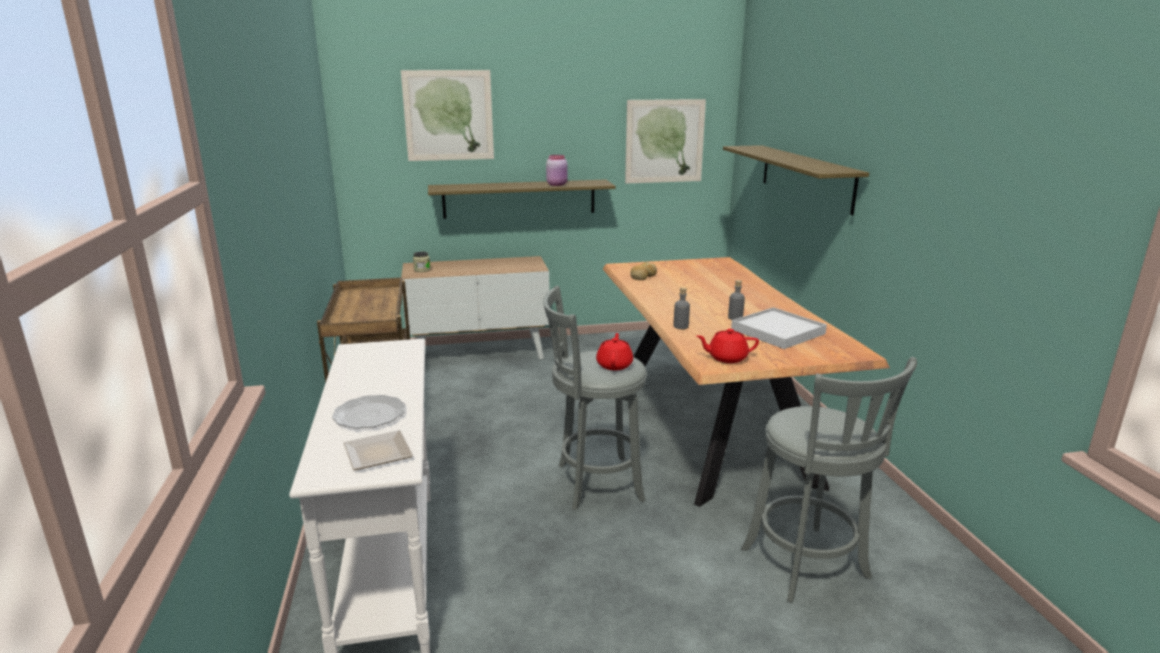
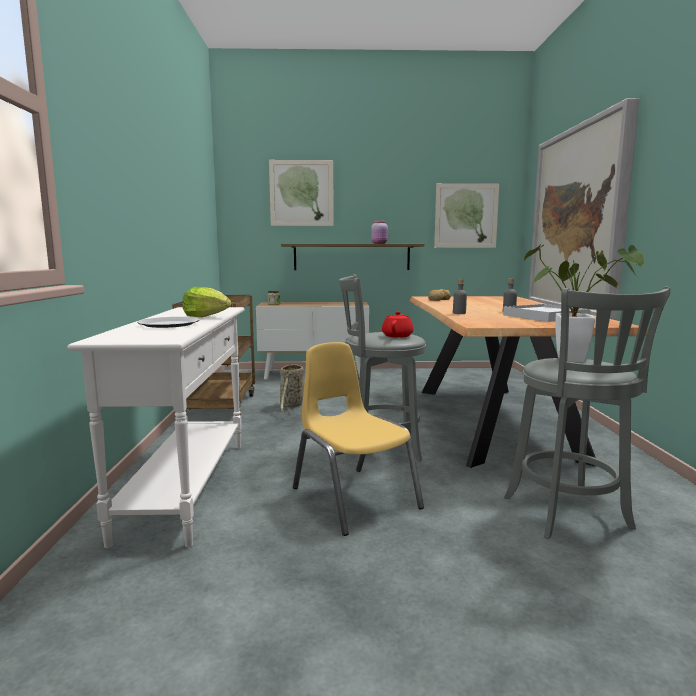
camera: 10 degrees right, 10 degrees down
(380, 452) = (159, 334): plate -> none
(398, 381) = (206, 316): none -> lettuce
(468, 419) = (291, 406): none -> basket
(585, 568) = (354, 498): none -> yellow chair
(726, 358) = (493, 323): red teapot -> none
(805, 177) = (577, 220): shelf -> picture
(822, 417) = (579, 360): none -> potted plant

